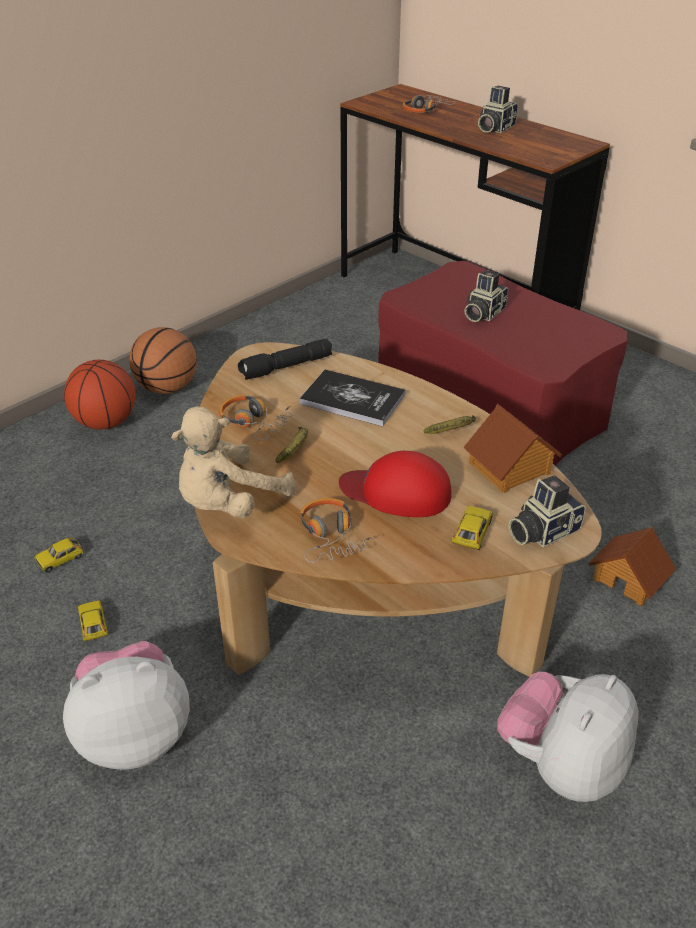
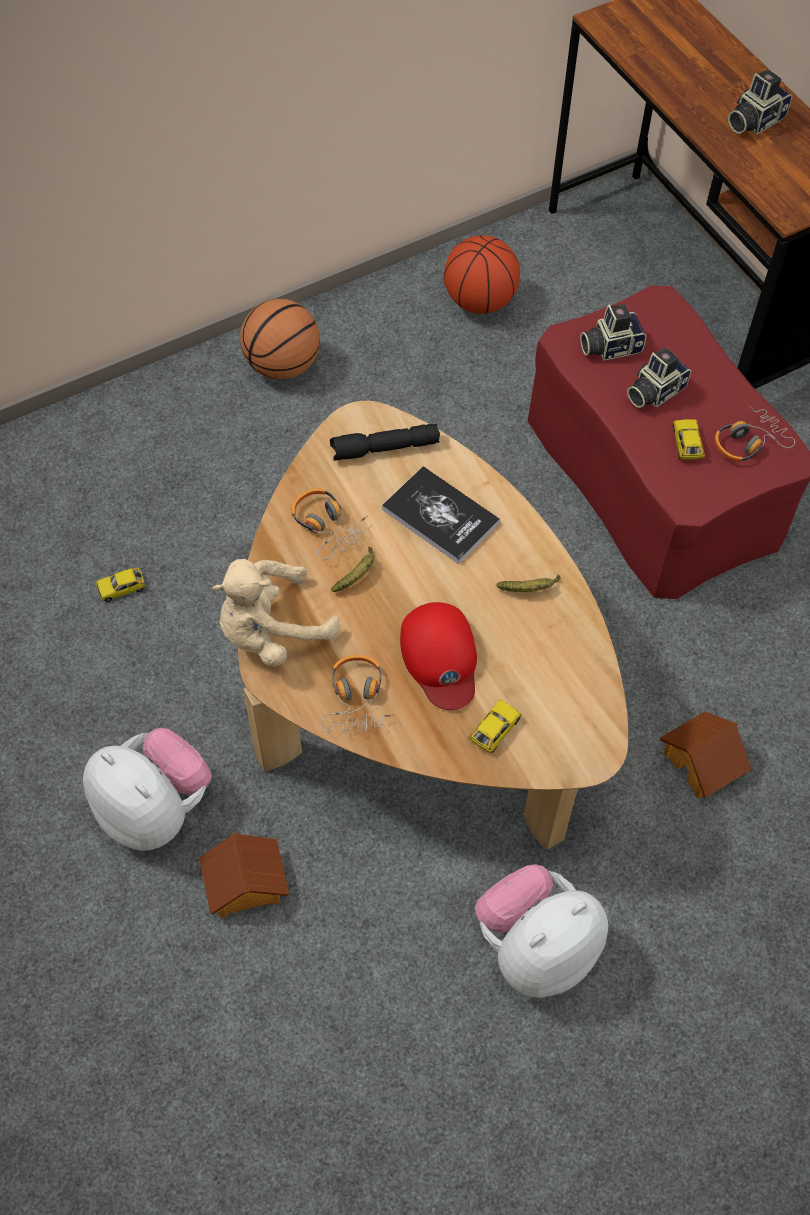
camera: 15 degrees right, 20 degrees up
(93, 625) = (140, 677): toy car -> toy car (687, 443)
(105, 423) = (202, 405): basketball -> basketball (479, 301)
(134, 734) = (155, 809): plush toy -> plush toy turned 45 degrees clockwise
(396, 491) = (440, 658): red cap -> red cap turned 135 degrees counterclockwise
(425, 110) = (680, 56): headphones -> headphones (748, 442)
(510, 468) = (569, 655): toy house -> toy house (245, 884)
(541, 531) = (564, 744): camera -> camera (609, 346)

